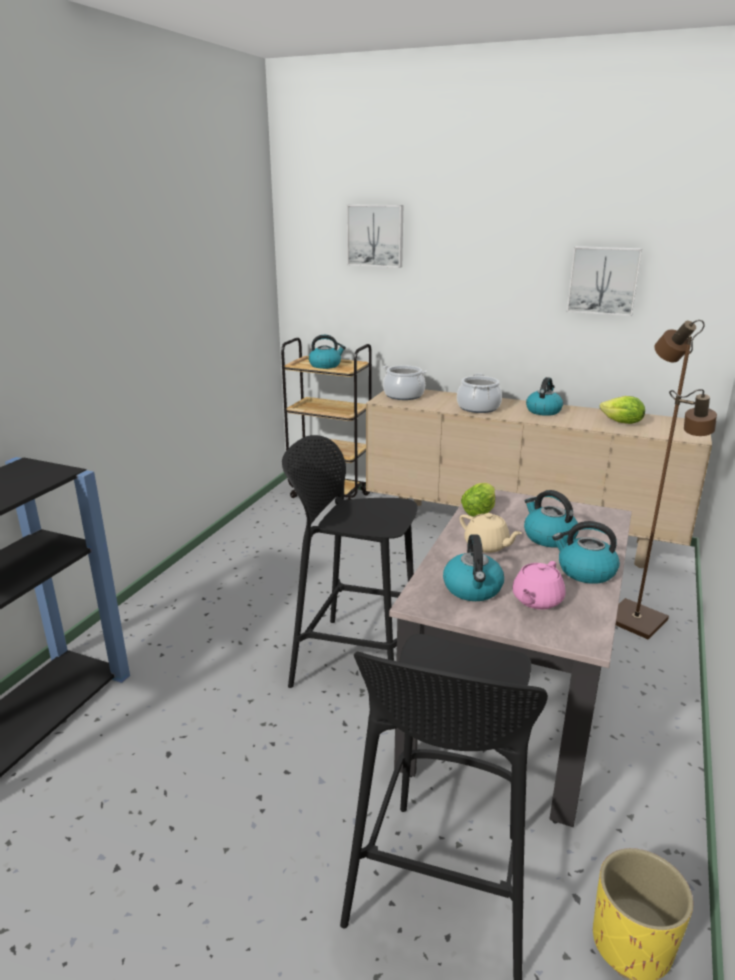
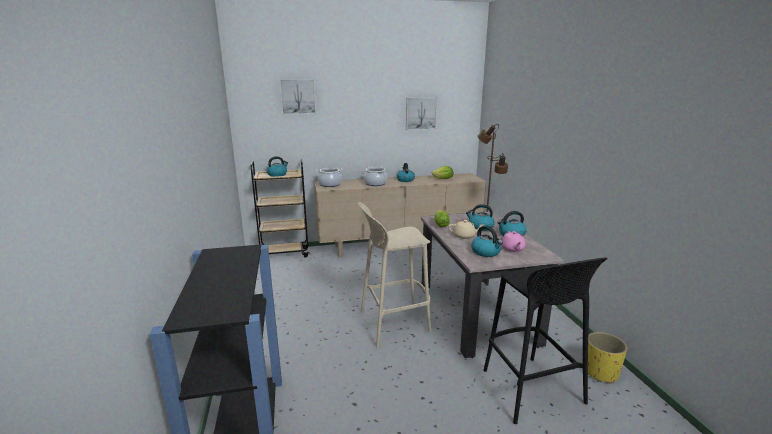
camera: 35 degrees left, 5 degrees down
(354, 660) = (393, 323): black stool -> beige stool

